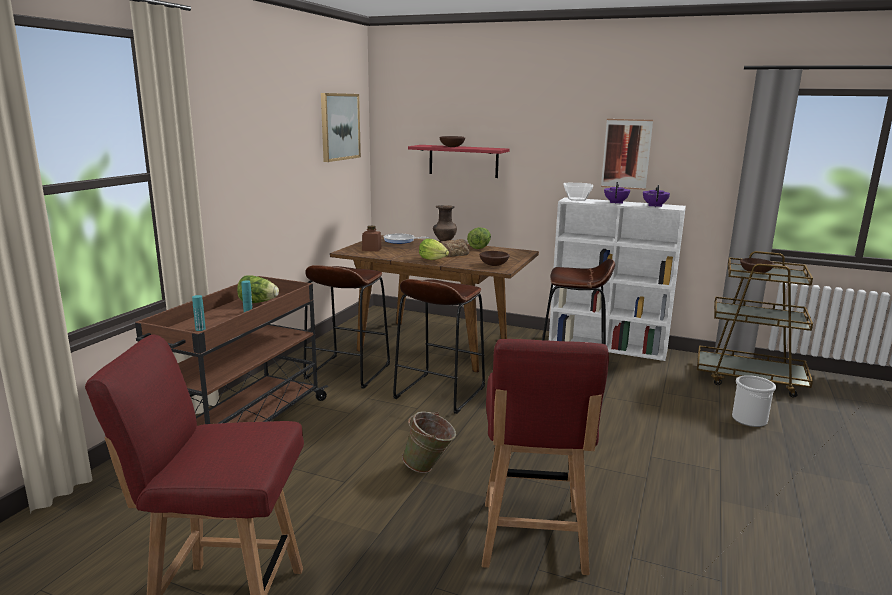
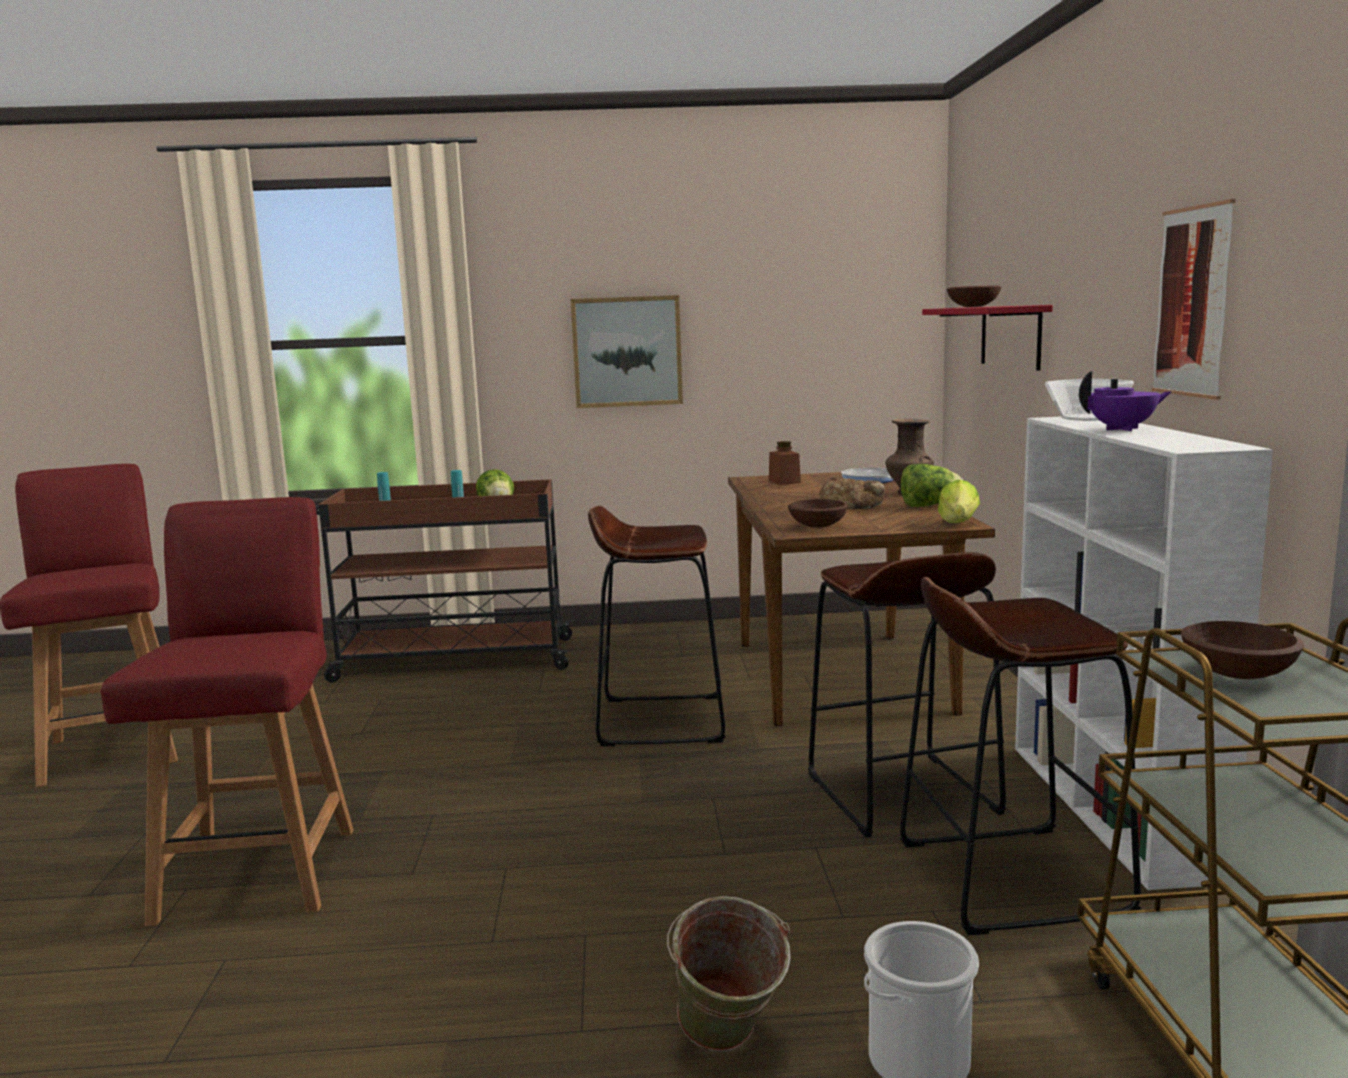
camera: 65 degrees right, 5 degrees down
(339, 126) = (839, 280): picture -> picture (627, 351)
(347, 371) = (664, 658): brown stool -> brown stool (1010, 877)
(429, 468) = (419, 767): green bucket -> green bucket (728, 1047)
(433, 259) = (783, 504): lettuce -> lettuce (958, 523)
(532, 539) = (260, 871): red chair -> red chair turned 105 degrees clockwise
(655, 206) = (1169, 441): purple teapot -> none

